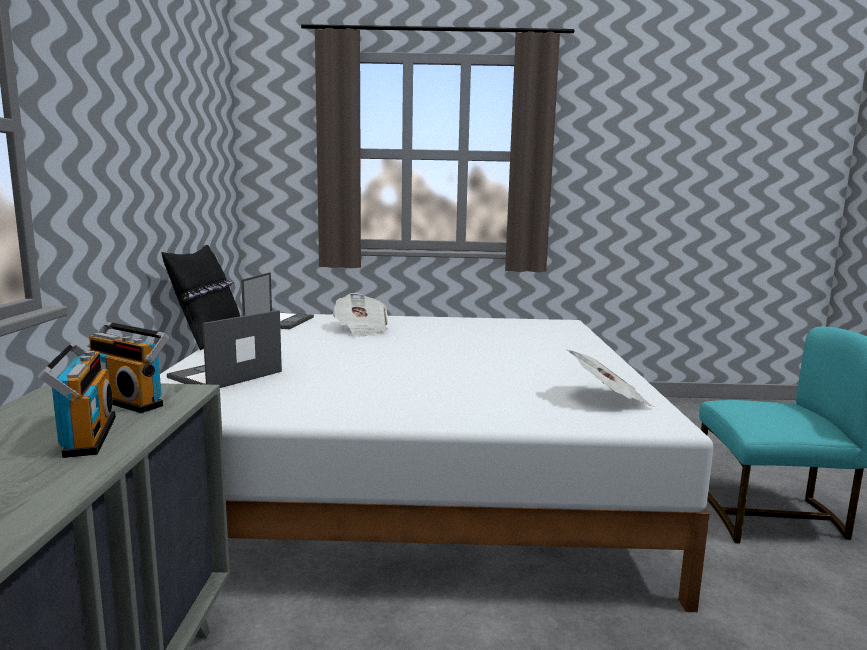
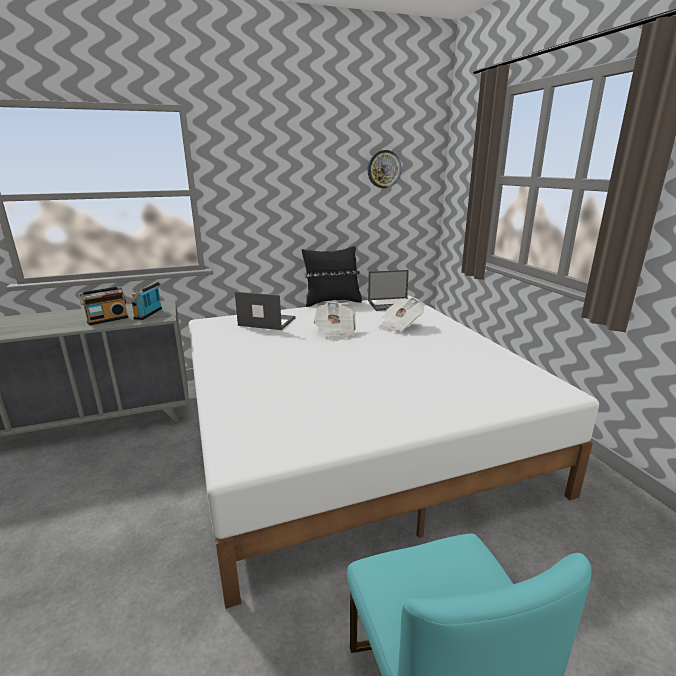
camera: 70 degrees right, 10 degrees up
(202, 129) = (383, 169): none -> wall clock
(608, 400) = (286, 434): newspaper -> newspaper (335, 333)

